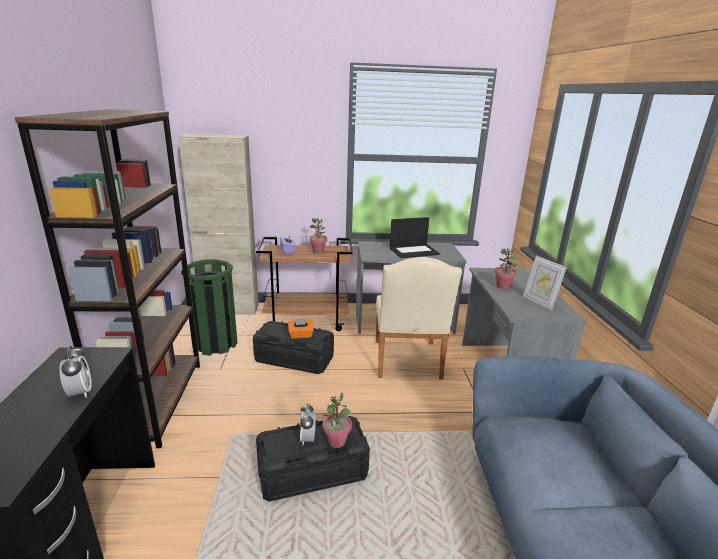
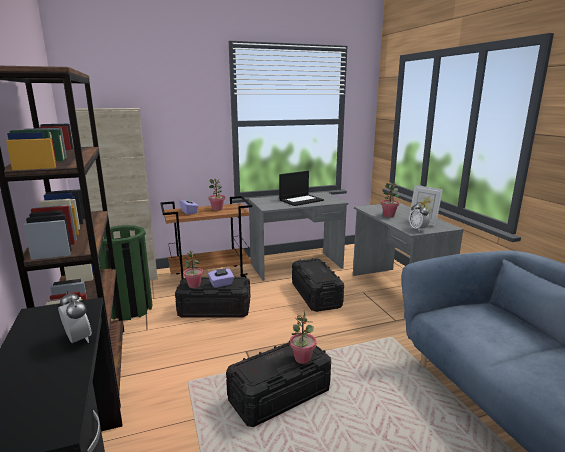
camera: 15 degrees left, 5 degrees down
(273, 332) = (194, 285): none -> potted plant
(300, 335) = (221, 284): orange tissue box -> purple tissue box
(307, 439) = (276, 361): alarm clock -> alarm clock (418, 229)
(407, 362) = (316, 295): beige chair -> black storage box

